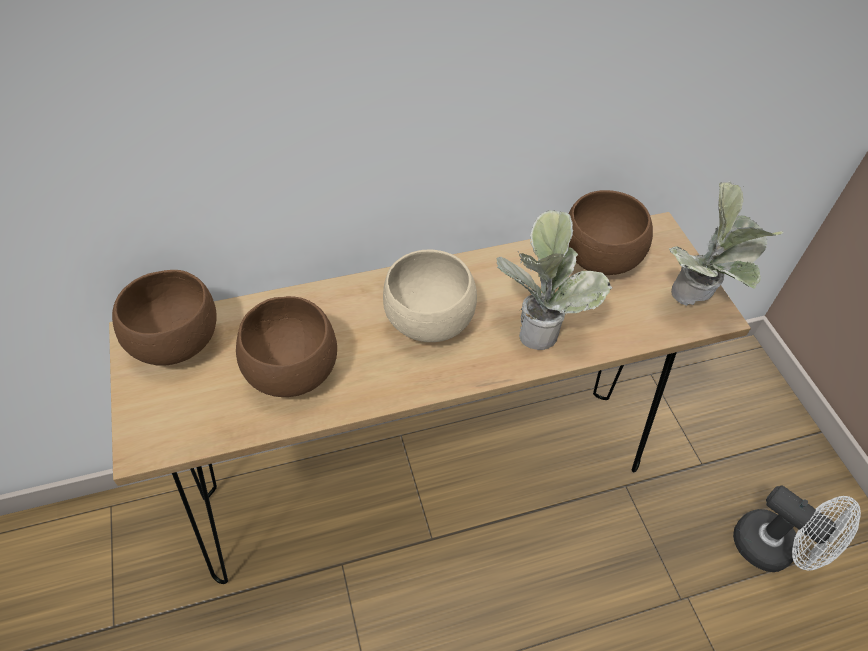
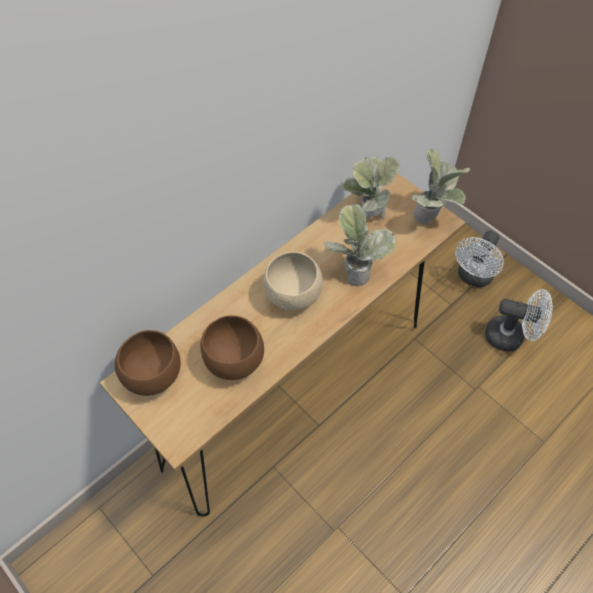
camera: 25 degrees left, 5 degrees up
(600, 261) = (367, 215): brown bowl -> potted plant
(753, 442) = (473, 277): none -> white fan

